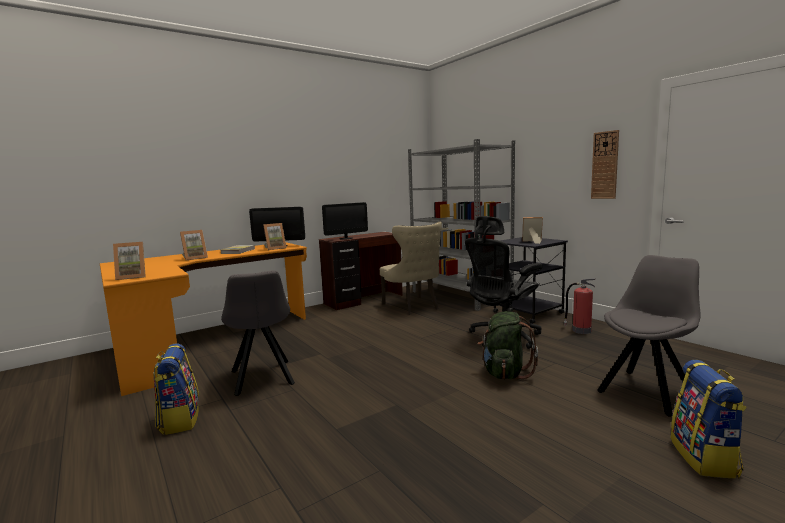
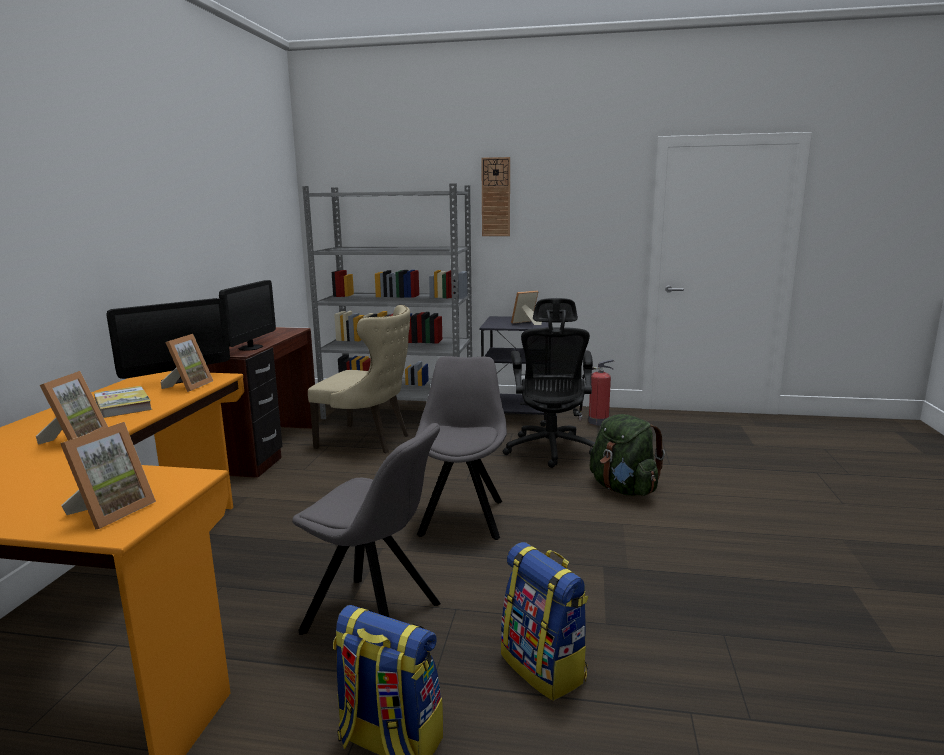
camera: 45 degrees left, 5 degrees up
(605, 165) = (596, 226): wall clock -> wall clock (496, 197)
(646, 391) = (738, 465): grey chair -> grey chair (462, 517)
(705, 458) = (847, 503): backpack -> backpack (544, 667)

